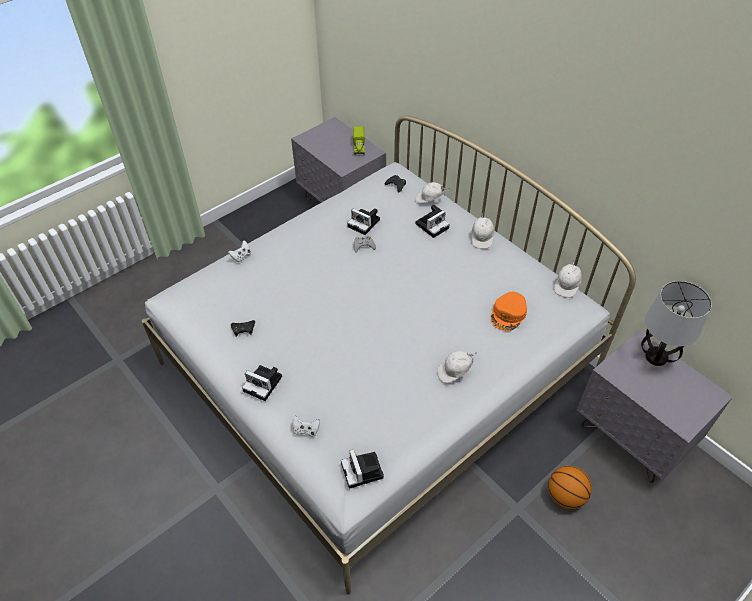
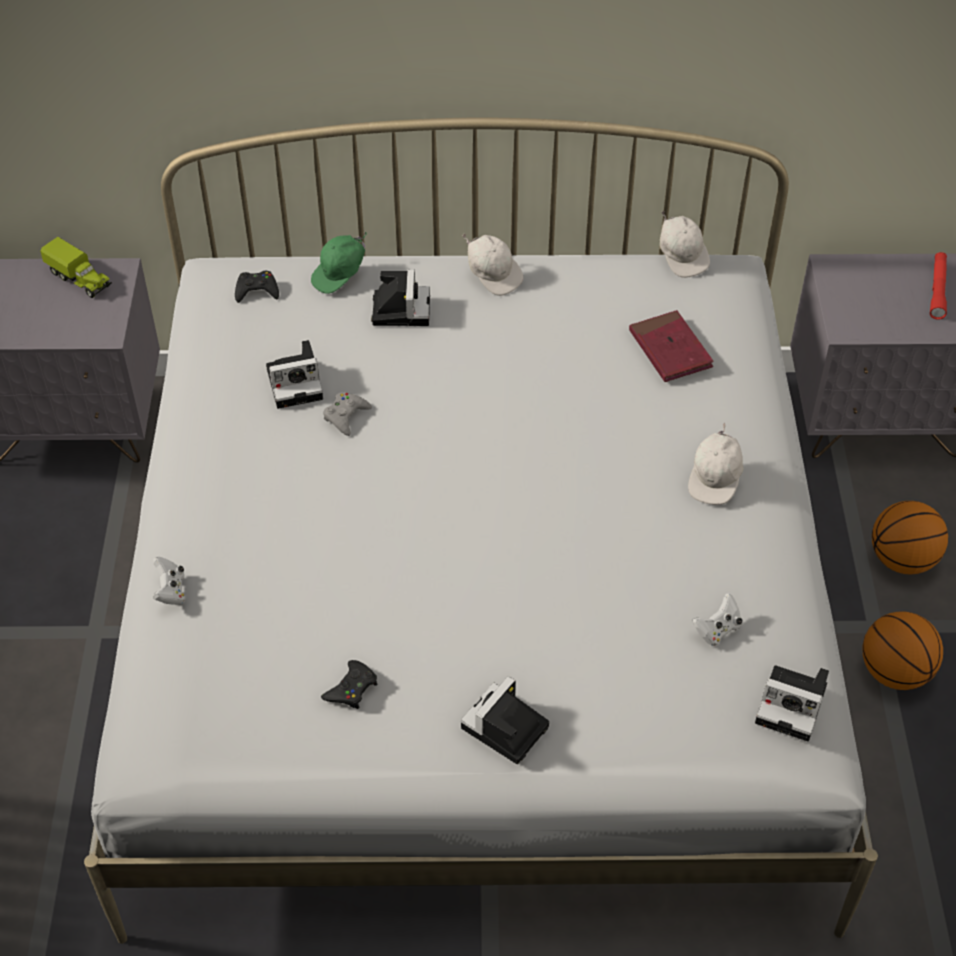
camera: 50 degrees left, 0 degrees up
(264, 384) = (504, 730): camera -> camera turned 150 degrees clockwise
(306, 430) = (652, 729): white game controller -> white game controller (717, 630)
(429, 200) = (341, 276): white cap -> green cap
(500, 531) = (894, 672): none -> basketball
(508, 314) = (670, 350): orange cap -> red book
(656, 356) = (868, 271): table lamp -> none
(679, 389) = (937, 290): none -> red flashlight

